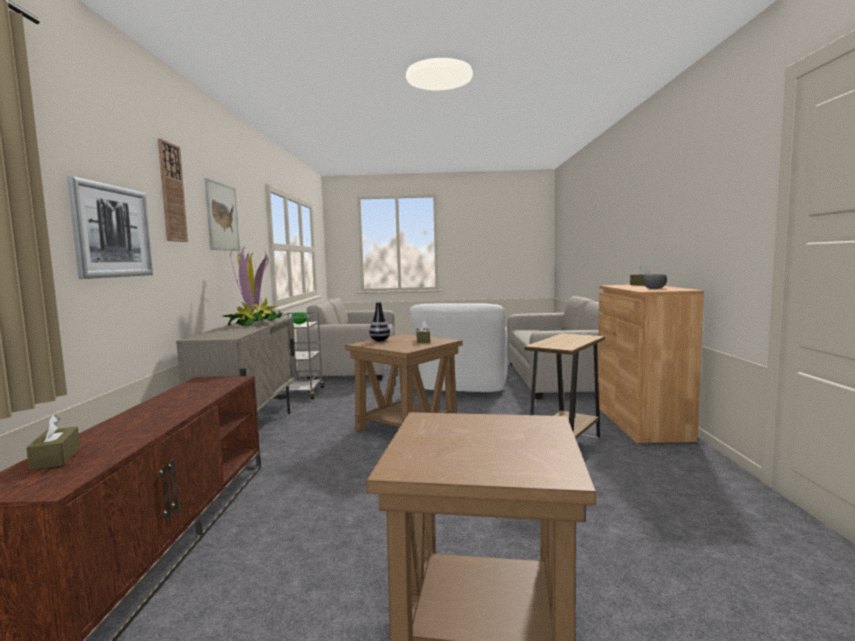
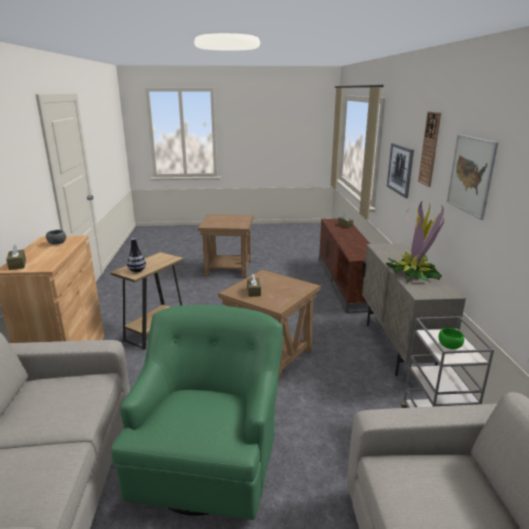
camera: 175 degrees right, 15 degrees up
(380, 340) = (294, 292): vase -> vase (137, 271)
(463, 387) = (208, 455): white armchair -> green armchair

